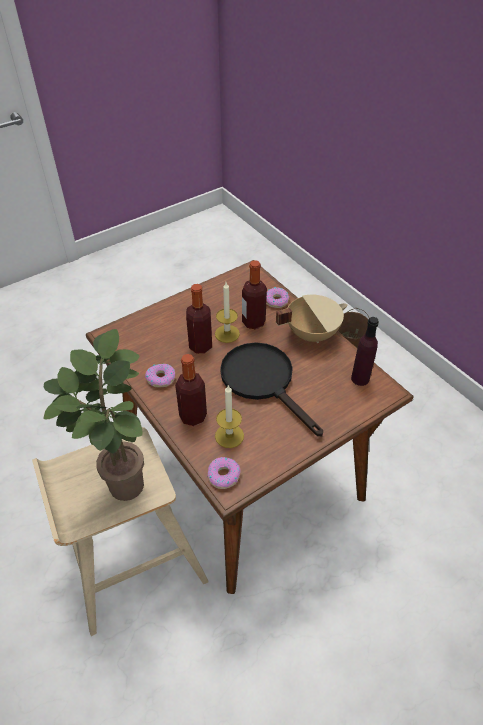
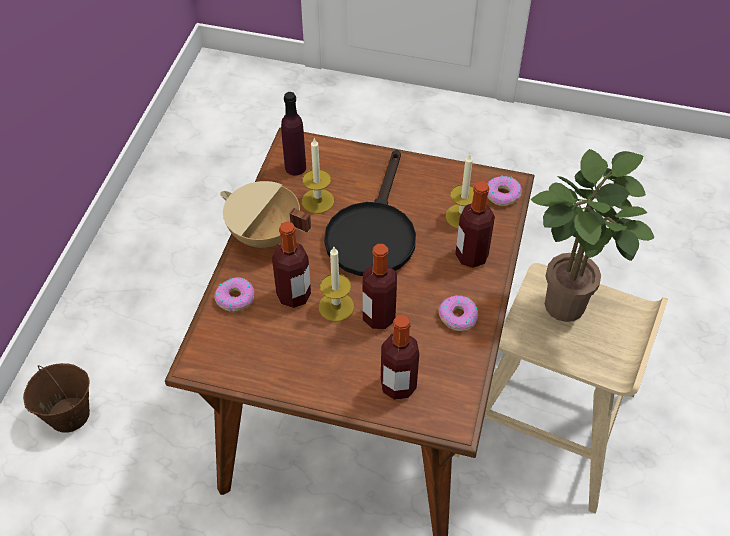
camera: 130 degrees left, 5 degrees up
(152, 327) = (398, 385): none -> bottle
(317, 372) = (318, 201): none -> candle

